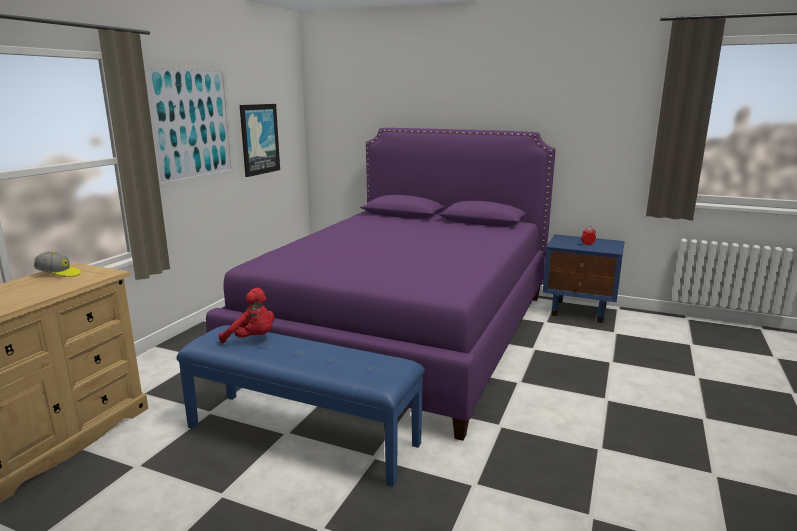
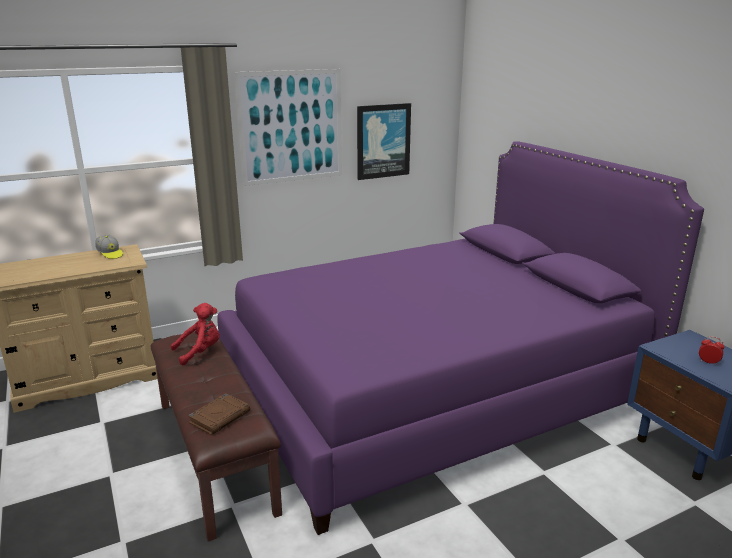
camera: 40 degrees right, 5 degrees up
(253, 339) = (200, 352): red plush toy -> red plush toy turned 90 degrees counterclockwise
(303, 434) = (216, 454): blue bench -> brown bench
(361, 367) = (220, 417): none -> brown book

